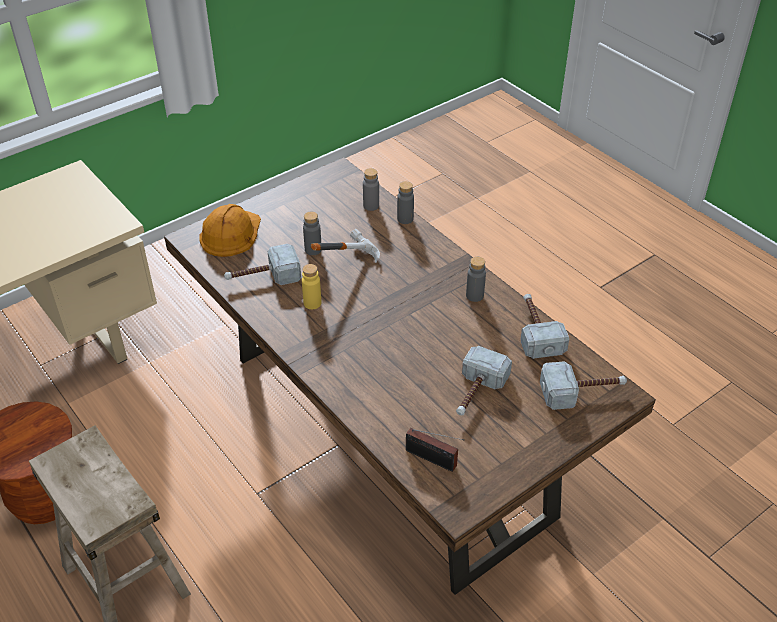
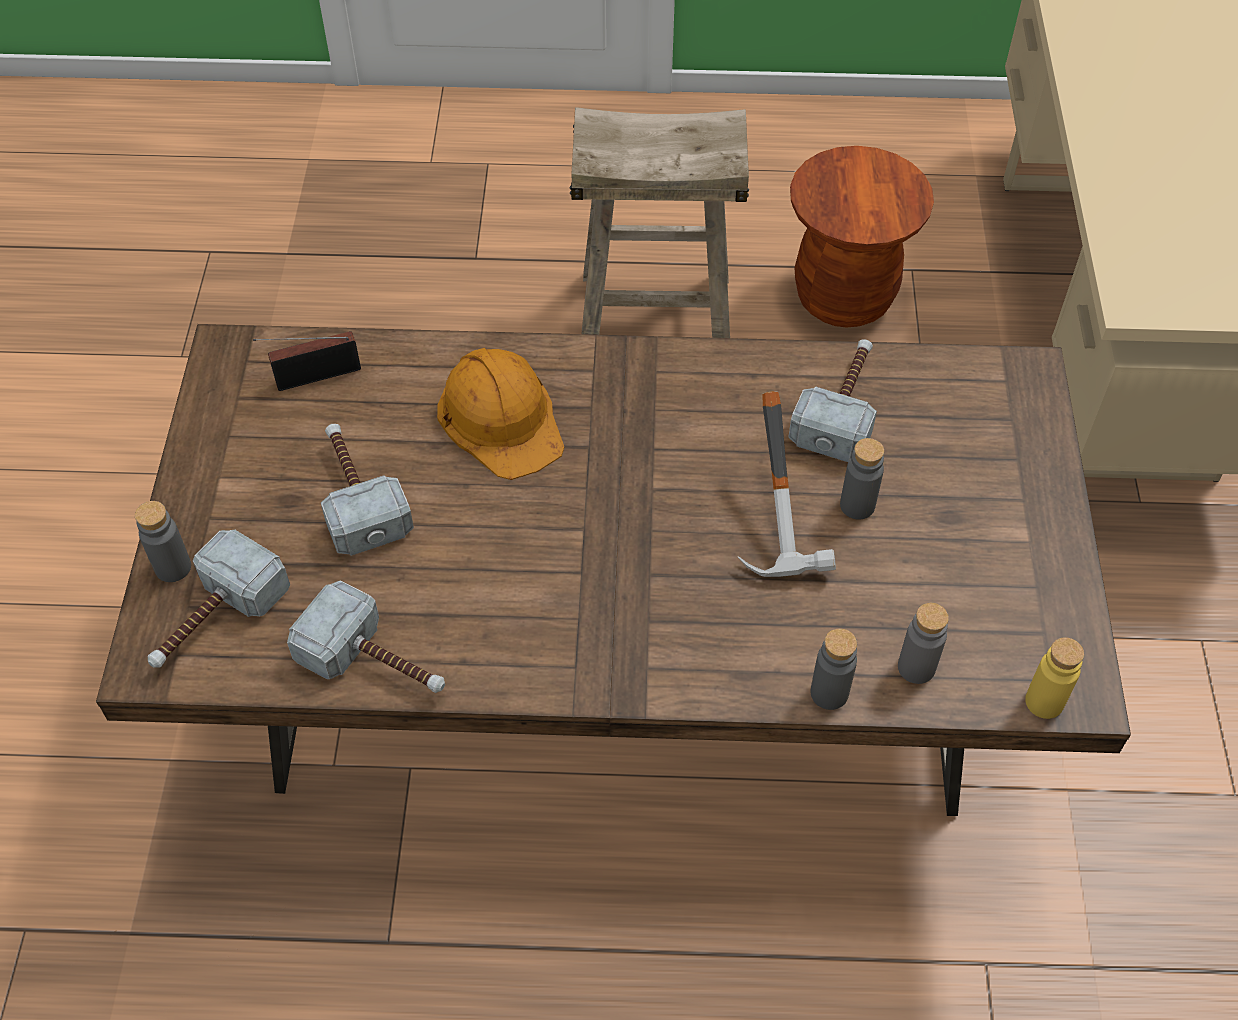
camera: 130 degrees right, 10 degrees up
(230, 233) = (997, 426): orange hard hat -> orange hard hat (502, 418)
(312, 303) = (725, 429): yellow bottle -> yellow bottle (1044, 702)
(474, 295) = (535, 643): grey bottle -> grey bottle (173, 567)

